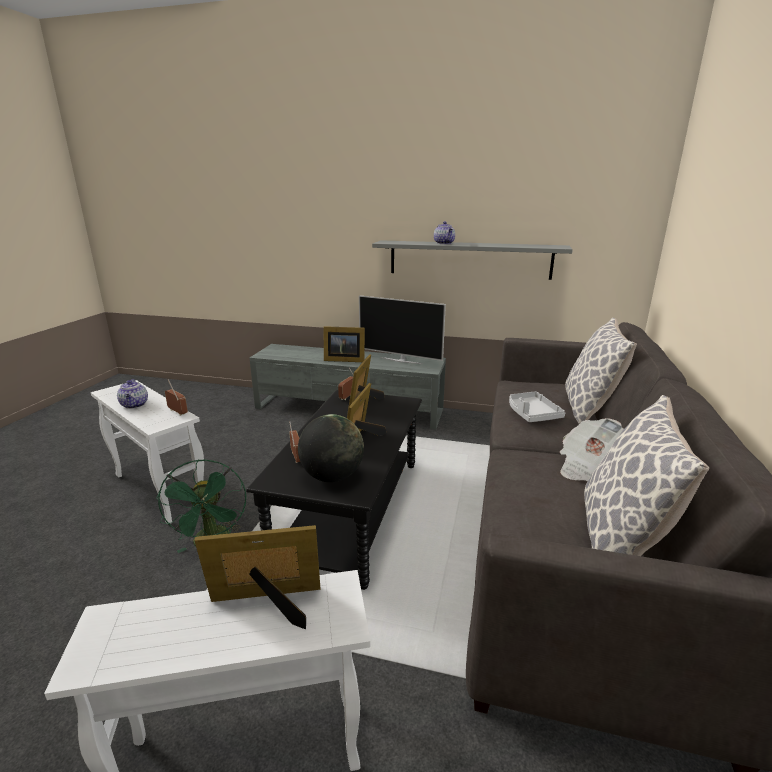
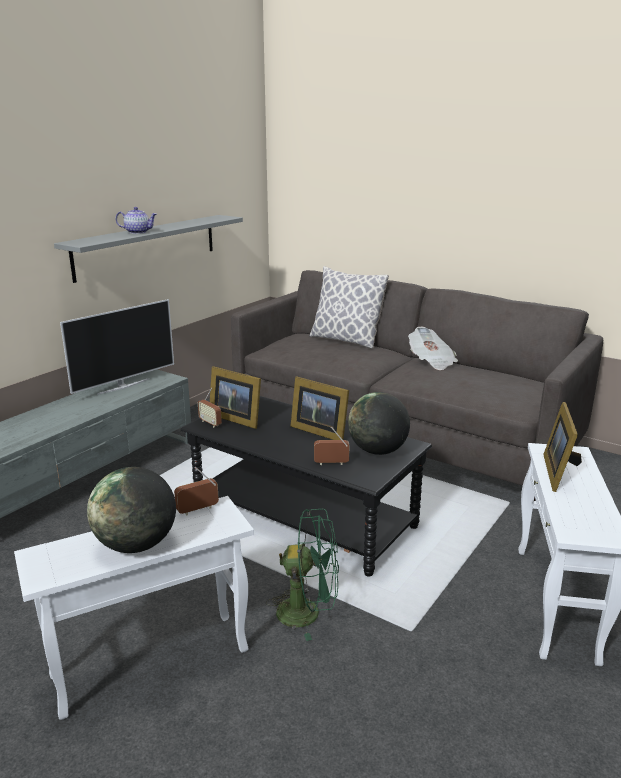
camera: 70 degrees left, 0 degrees up
(135, 405) = (136, 545): teapot -> globe
(343, 359) = (73, 414): picture frame -> none
(532, 414) = (346, 355): grey tray -> none
(621, 539) = (506, 375): pillow -> none

